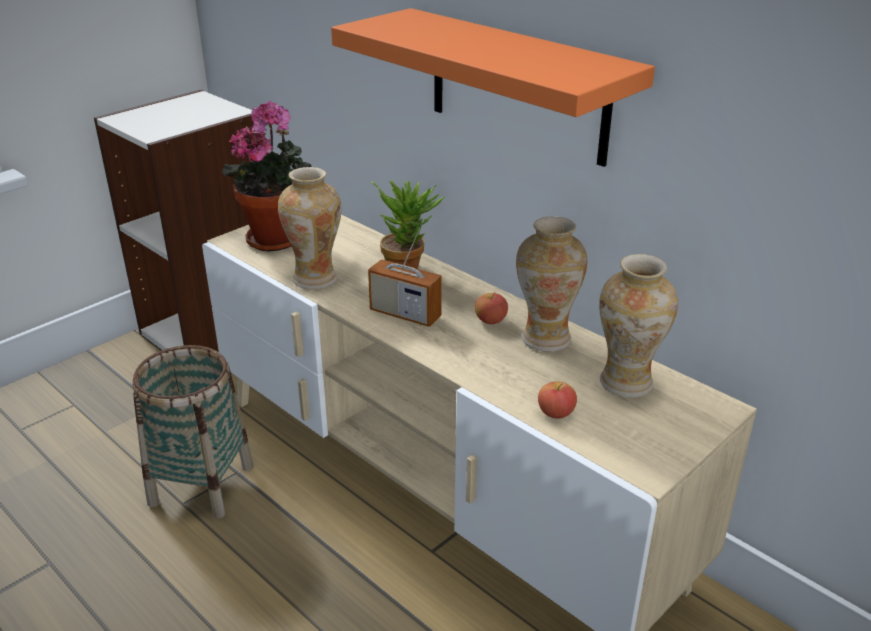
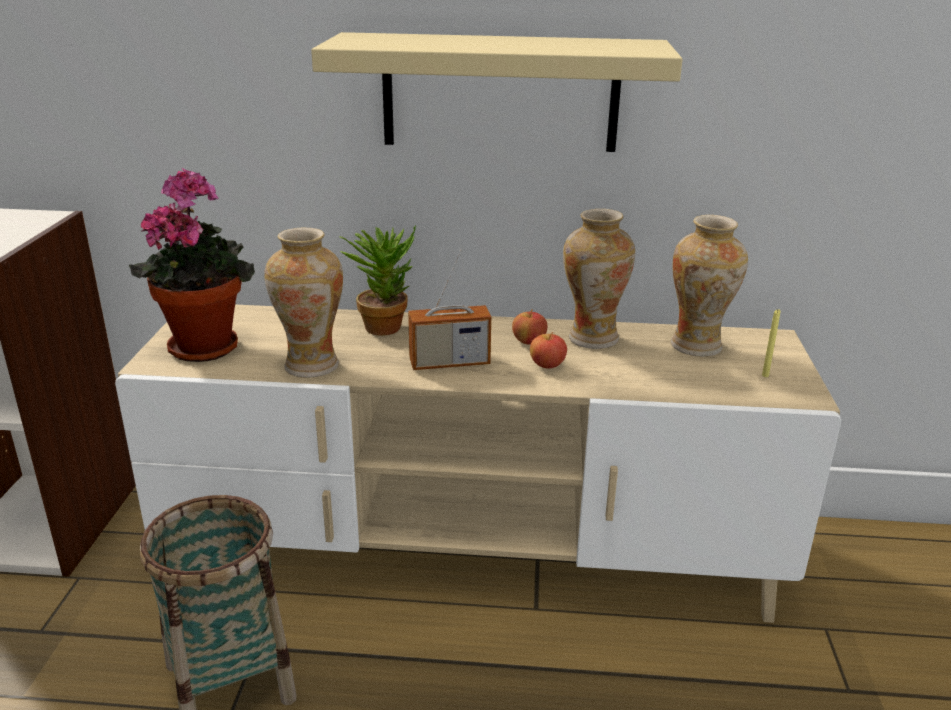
camera: 40 degrees left, 5 degrees down
(517, 86) = (500, 93): orange shelf -> beige shelf
(556, 413) = (687, 386): apple -> apple (547, 365)
(643, 436) = (765, 375): none -> yellow candle

